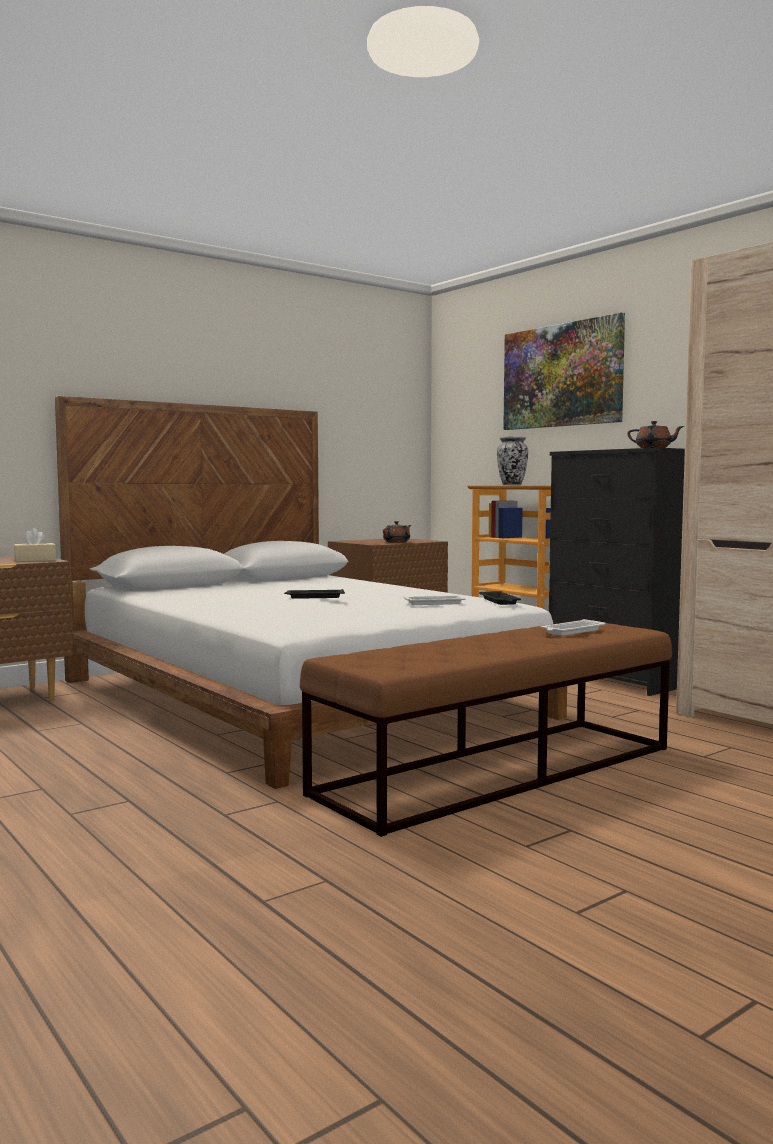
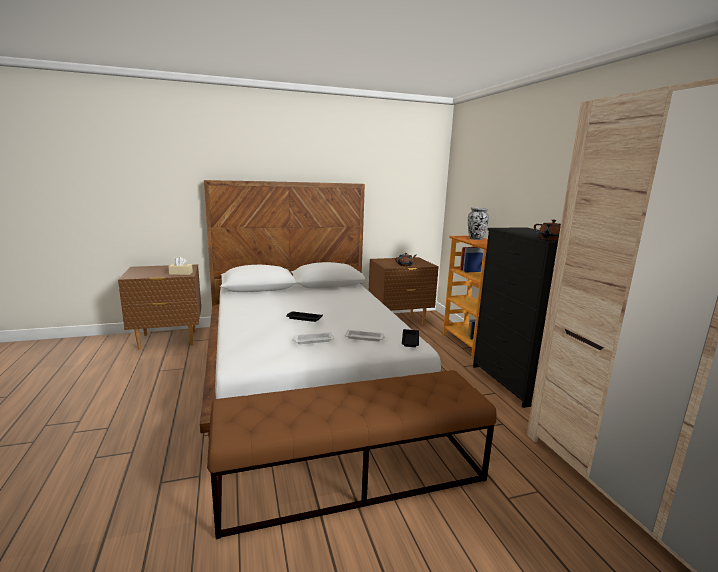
camera: 20 degrees right, 10 degrees up
(561, 375) = (515, 169): picture -> none
(572, 631) = (422, 391): white tray -> white tray (313, 340)

